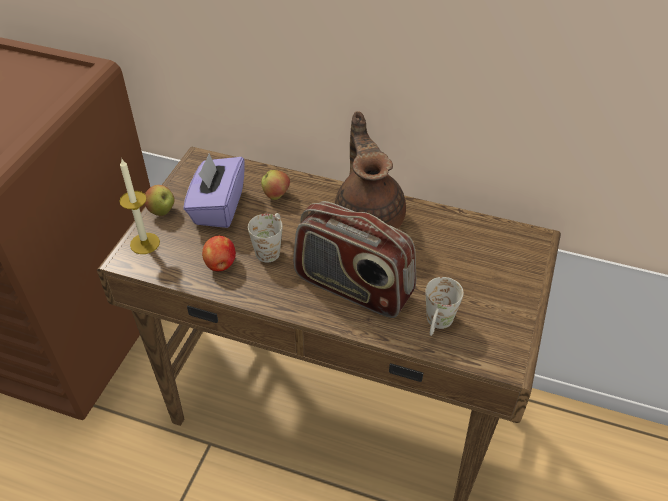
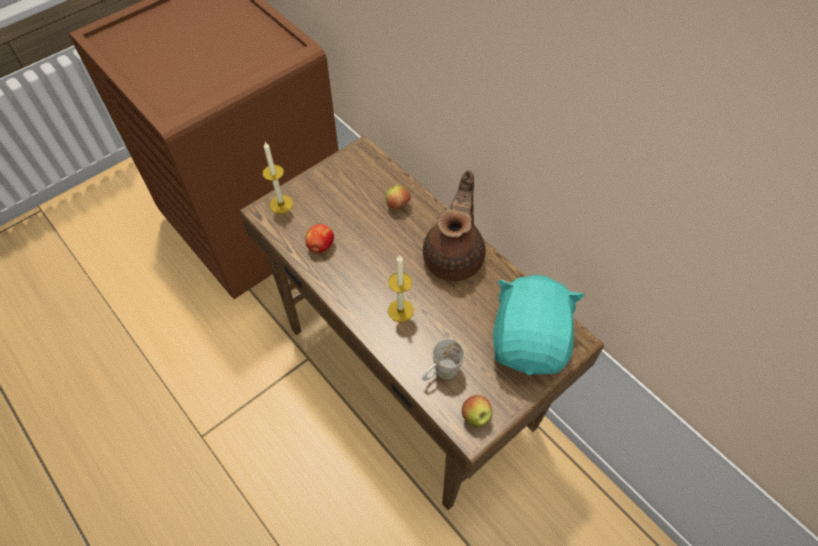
camera: 30 degrees right, 10 degrees up
(162, 211) = (309, 183): apple -> apple (476, 417)
(218, 207) = (349, 197): purple tissue box -> none
(270, 248) = (364, 249): white mug -> none
(352, 287) = (400, 310): radio -> candle
(496, 258) = (529, 341): none -> turquoise plush toy

